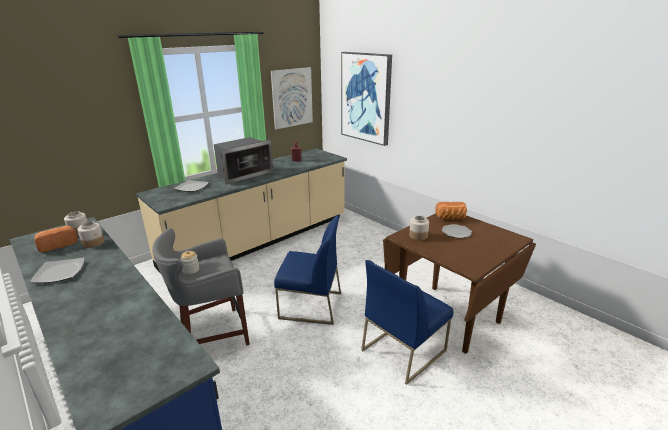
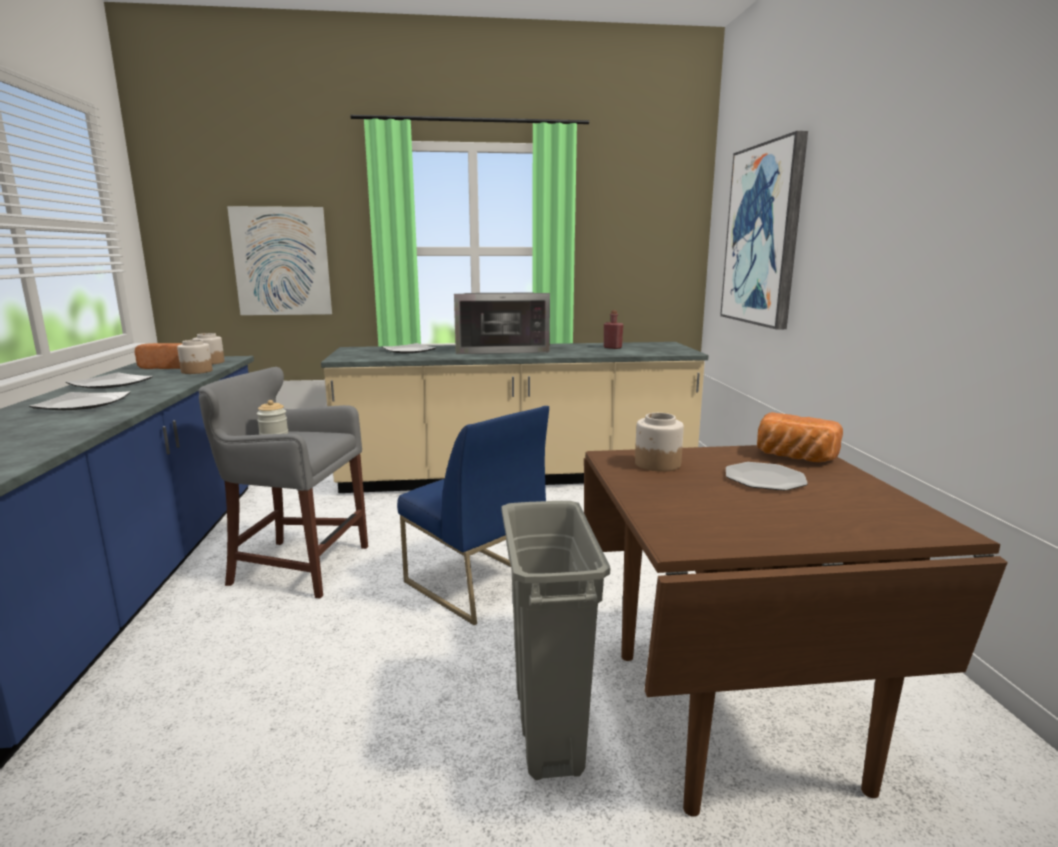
camera: 35 degrees right, 10 degrees down
(93, 294) = (83, 404): none -> plate
(292, 98) = (642, 245): picture -> picture (281, 261)
(403, 350) = (547, 729): blue chair -> grey trash can

